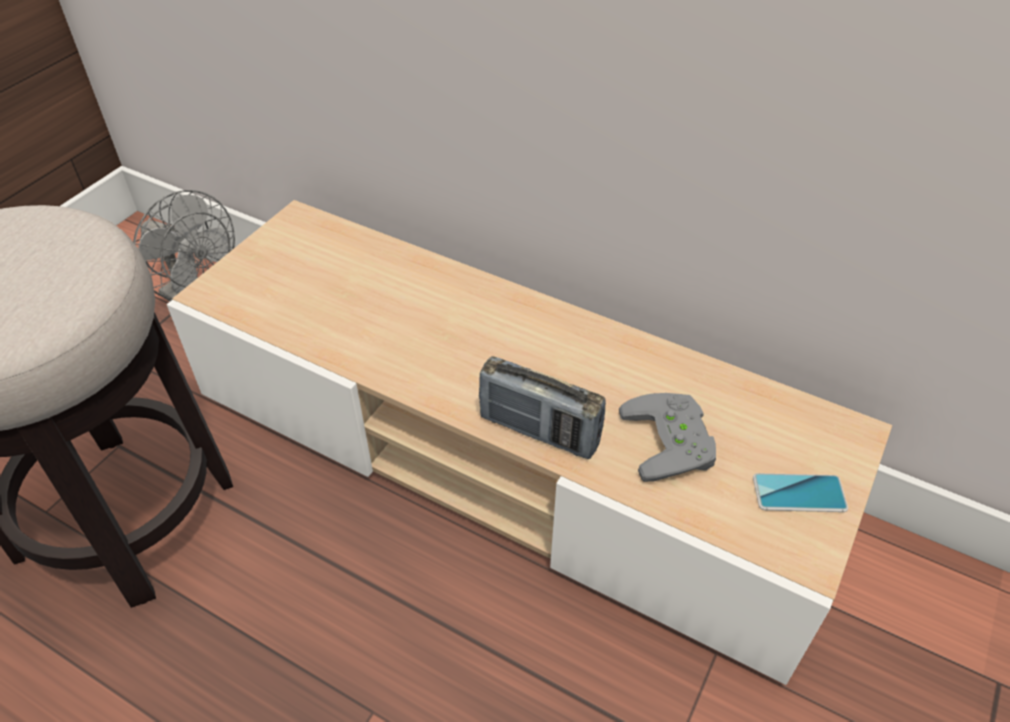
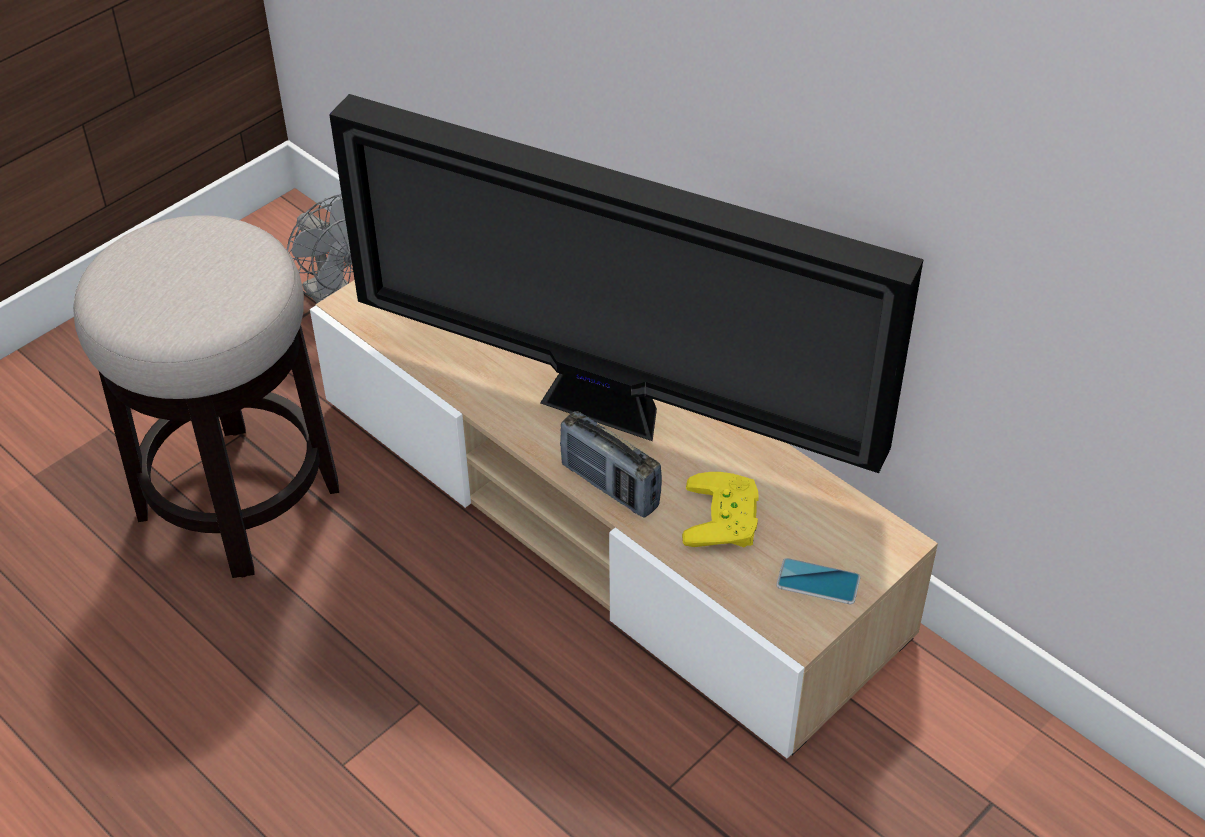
camera: 15 degrees right, 0 degrees up
(512, 354) = (611, 413): none -> television
(674, 441) = (727, 518): grey game controller -> yellow game controller

